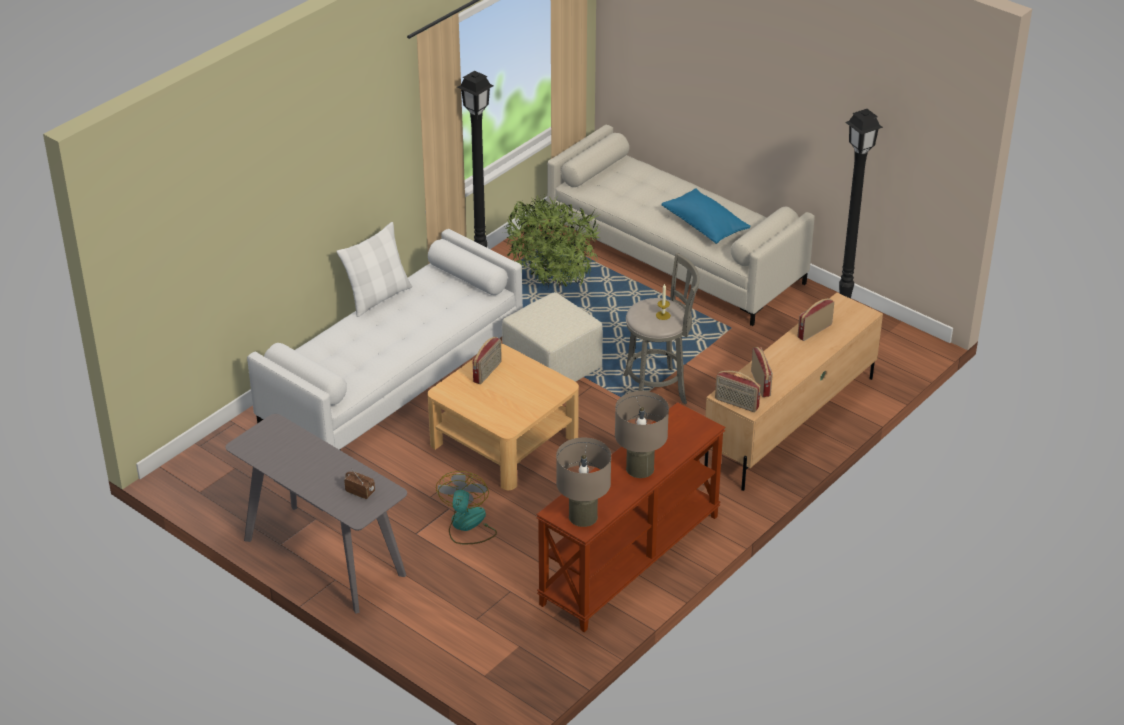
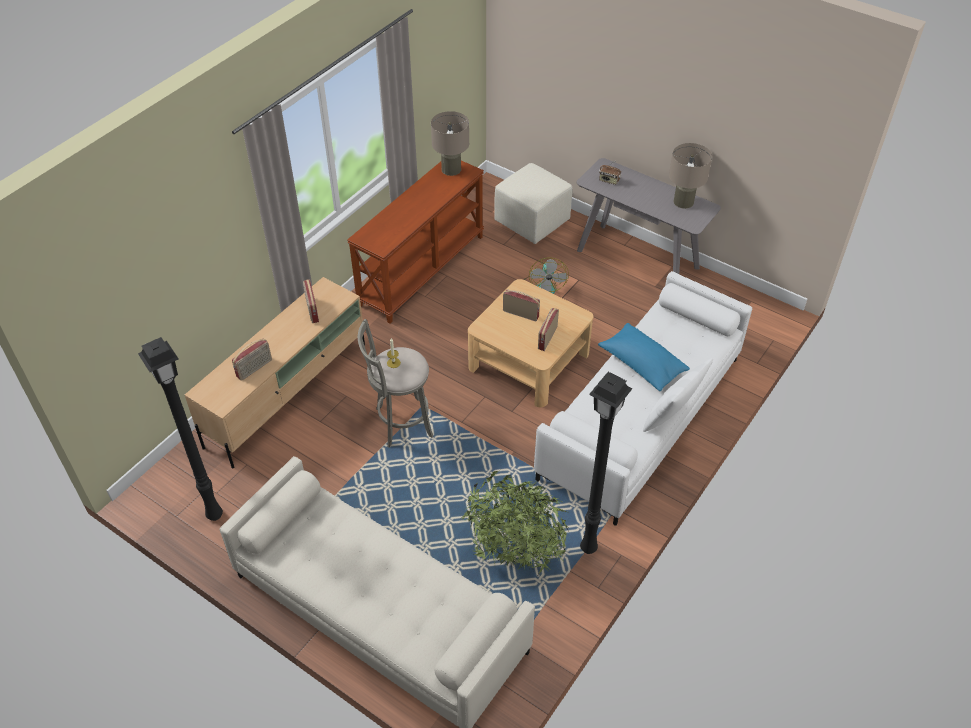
camera: 175 degrees right, 10 degrees up
(553, 369) = (498, 439): beige ottoman -> beige ottoman (531, 221)
(640, 468) = (412, 203): beige table lamp -> beige table lamp (683, 202)
(705, 226) = (344, 547): blue pillow -> blue pillow (641, 364)
(736, 404) = (335, 290): radio -> radio (521, 314)

